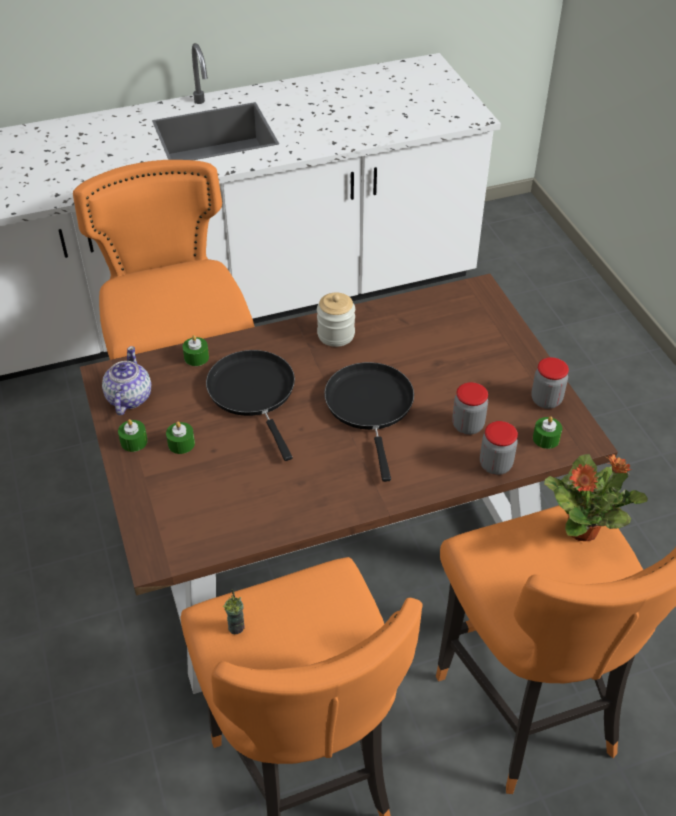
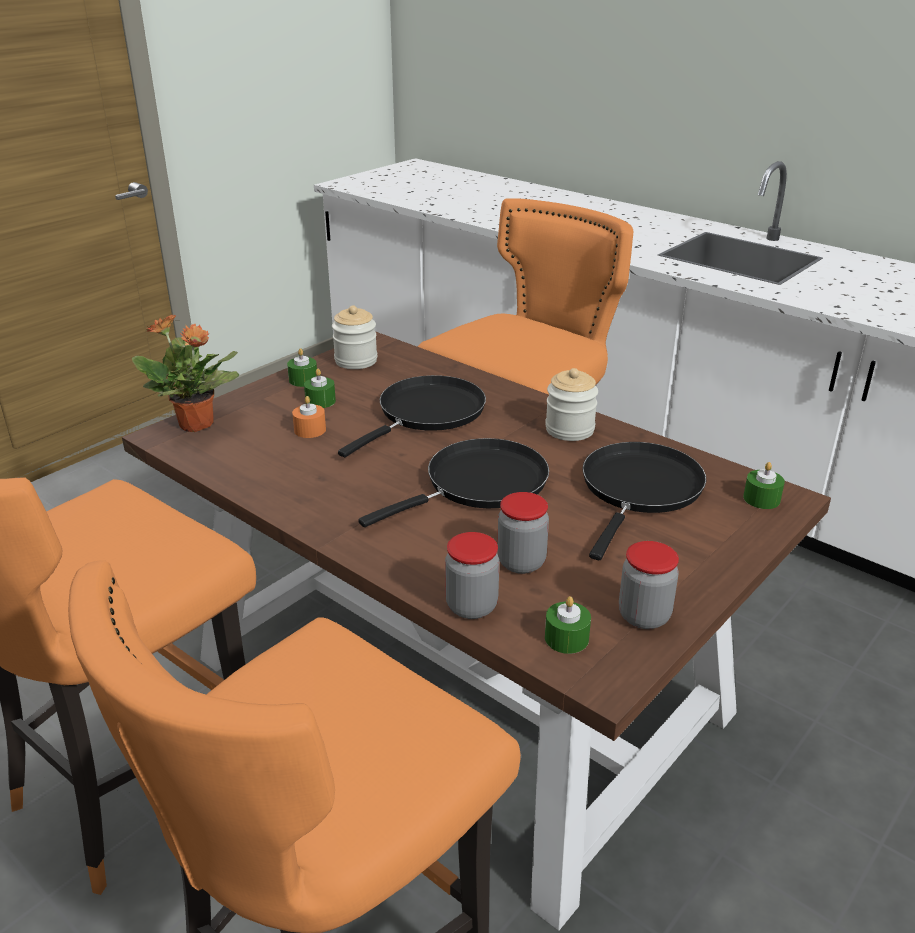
camera: 60 degrees right, 15 degrees down
(128, 398) = (356, 361): teapot -> jar
(196, 357) = (444, 372): green candle -> green candle (761, 499)
(224, 465) = (310, 430): none -> orange candle
(236, 626) = (100, 507): cup -> none
(429, 340) = (639, 490): none -> black frying pan
(583, 529) = (423, 735): potted plant -> potted plant (197, 425)

